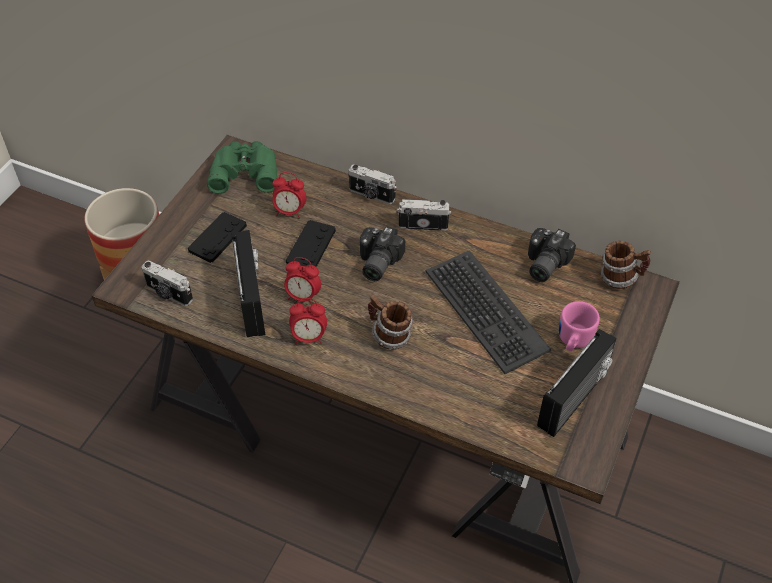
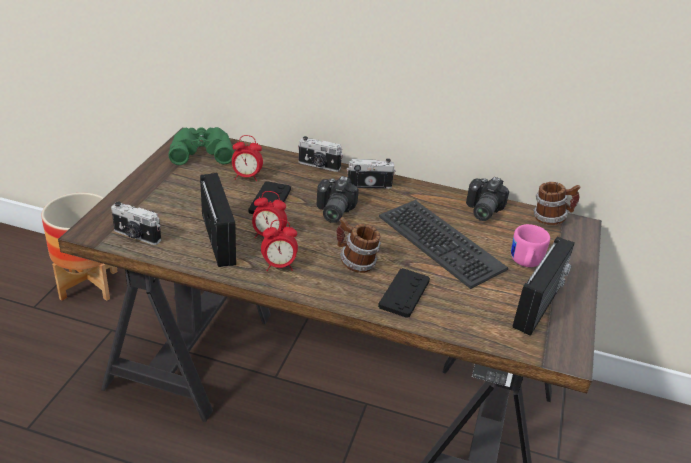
camera: 10 degrees left, 15 degrees down
(217, 238) = (181, 195): black game controller -> black game controller (404, 293)

